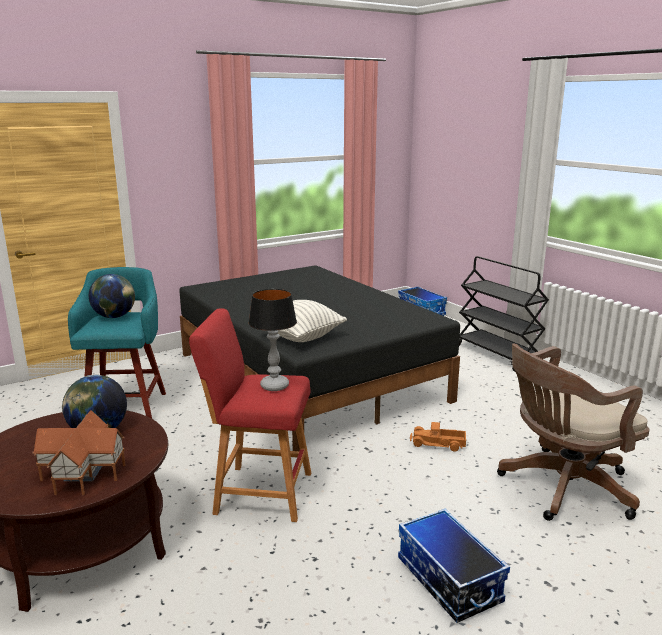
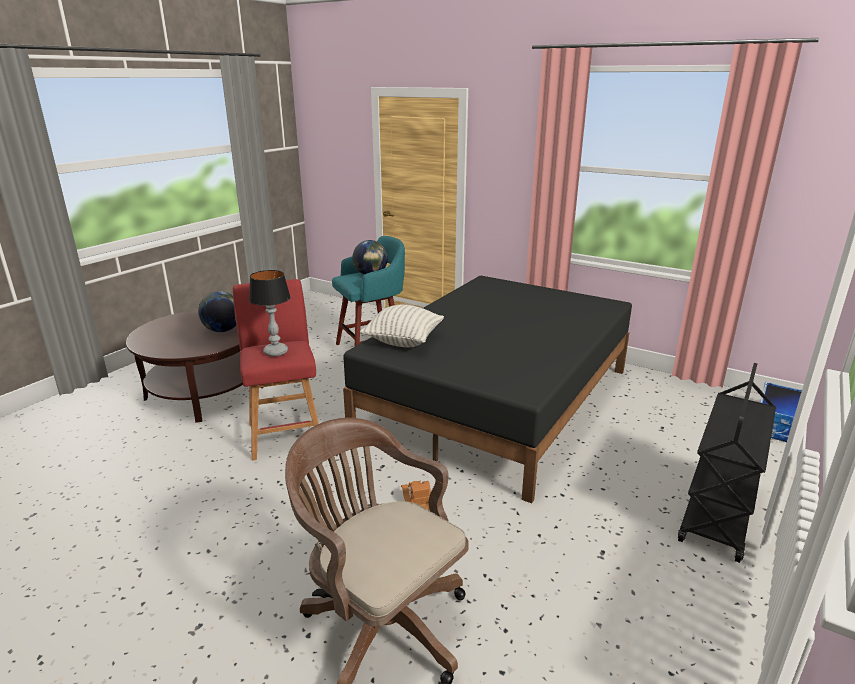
camera: 65 degrees right, 5 degrees up
(82, 473) = (170, 342): toy house -> none
(447, 580) = (193, 556): storage box -> none

